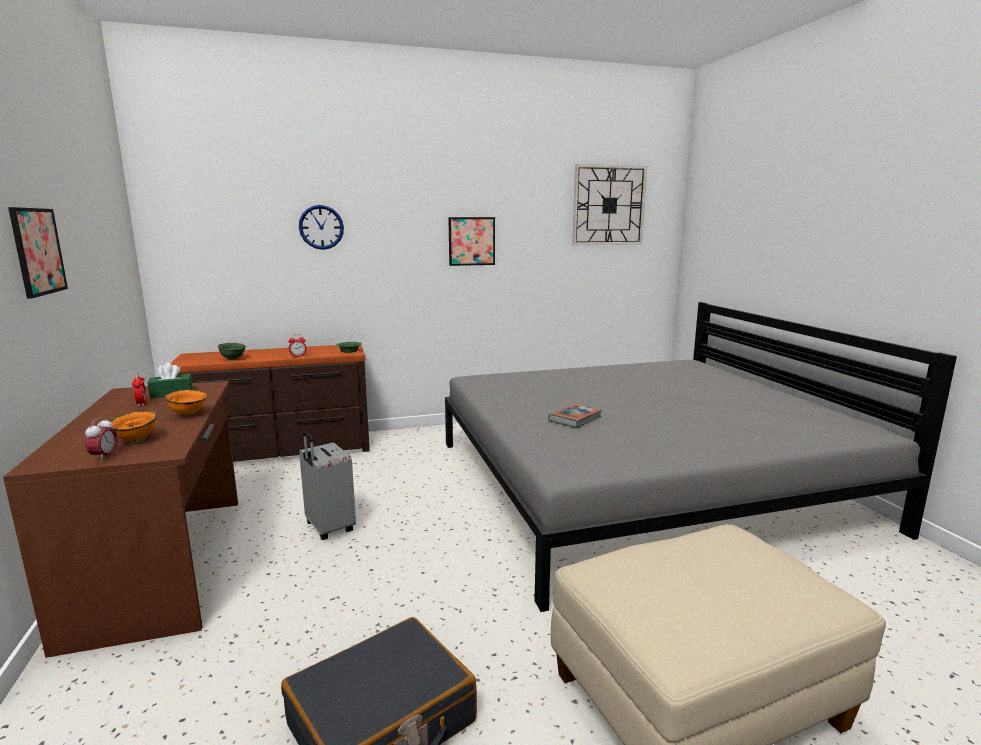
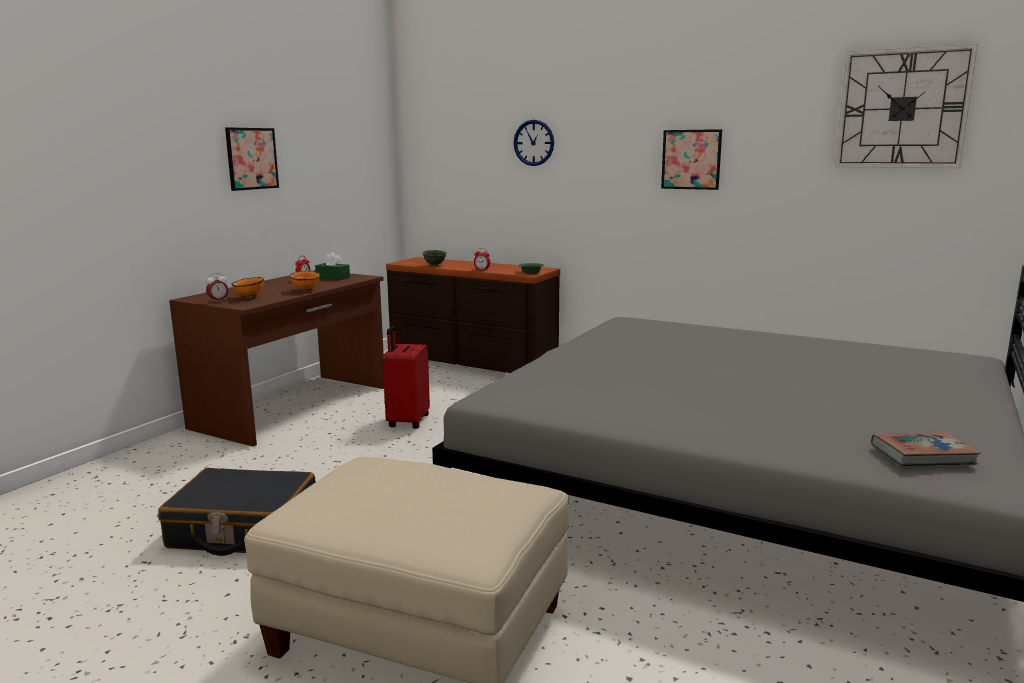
camera: 45 degrees right, 0 degrees up
(328, 528) = (407, 422): grey suitcase -> red suitcase
(575, 419) = (621, 371): book -> book (922, 455)

